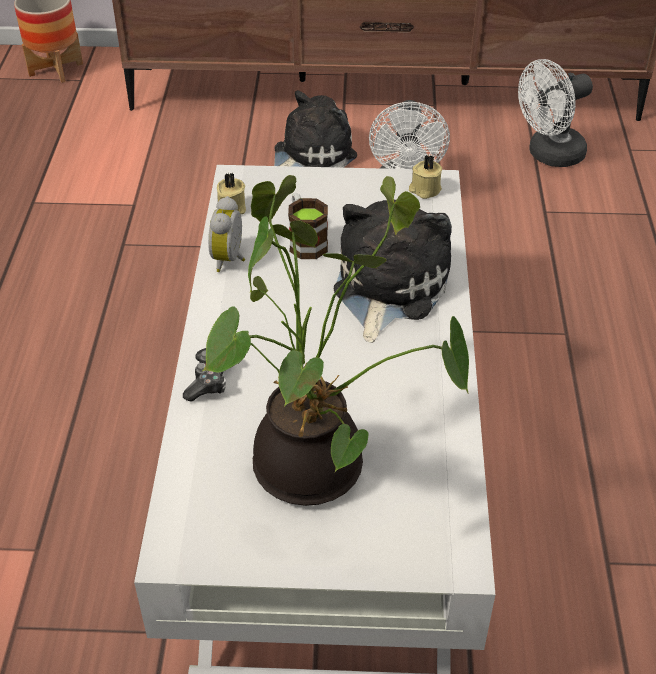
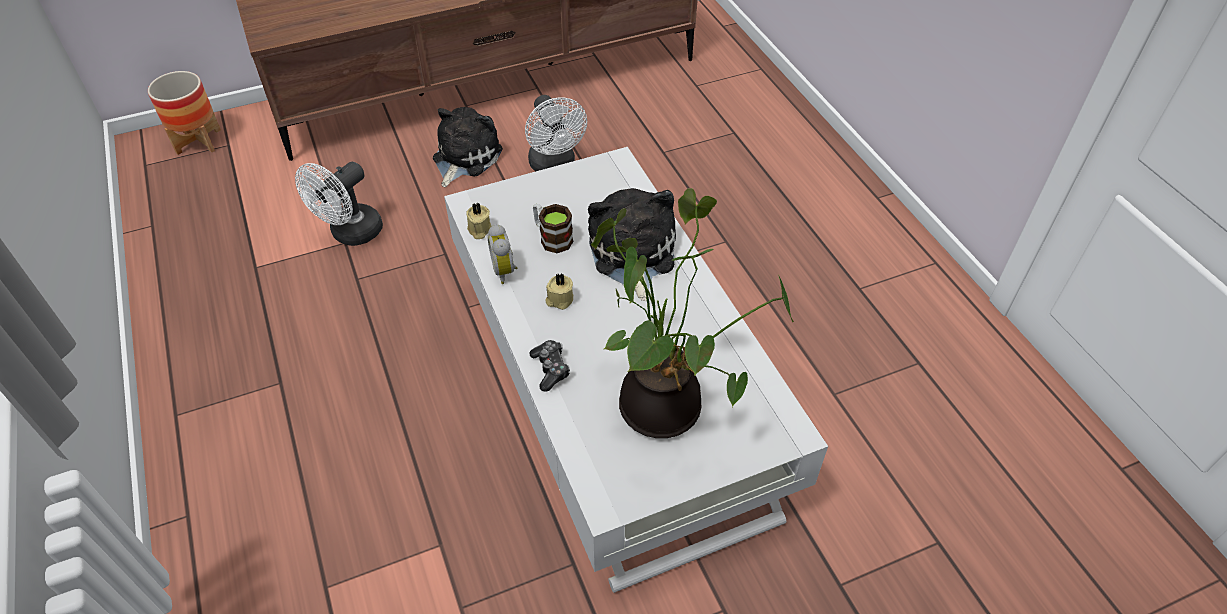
camera: 25 degrees left, 5 degrees up
(424, 190) = (613, 169): beige candle -> beige candle (559, 299)
(549, 155) = (643, 106): white fan -> white fan (351, 234)

